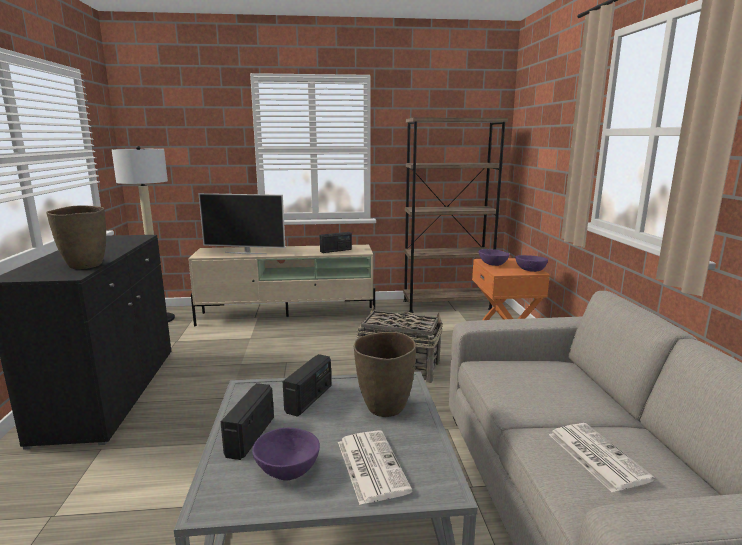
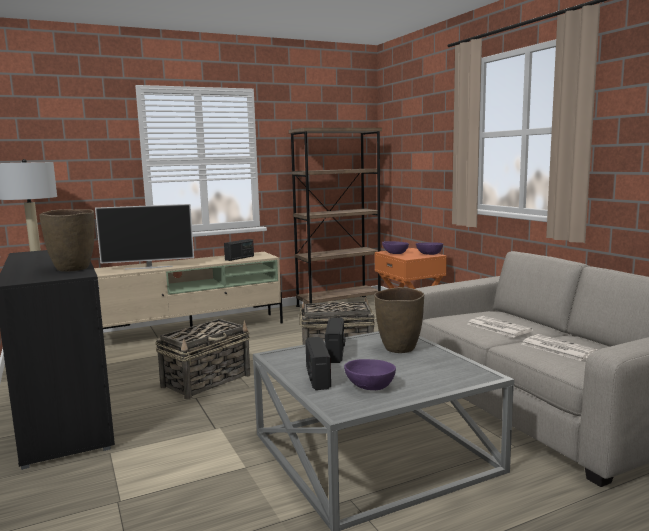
camera: 20 degrees left, 5 degrees down
(252, 378) = (207, 381): none -> basket
(370, 465) = (426, 374): newspaper -> newspaper (497, 327)

